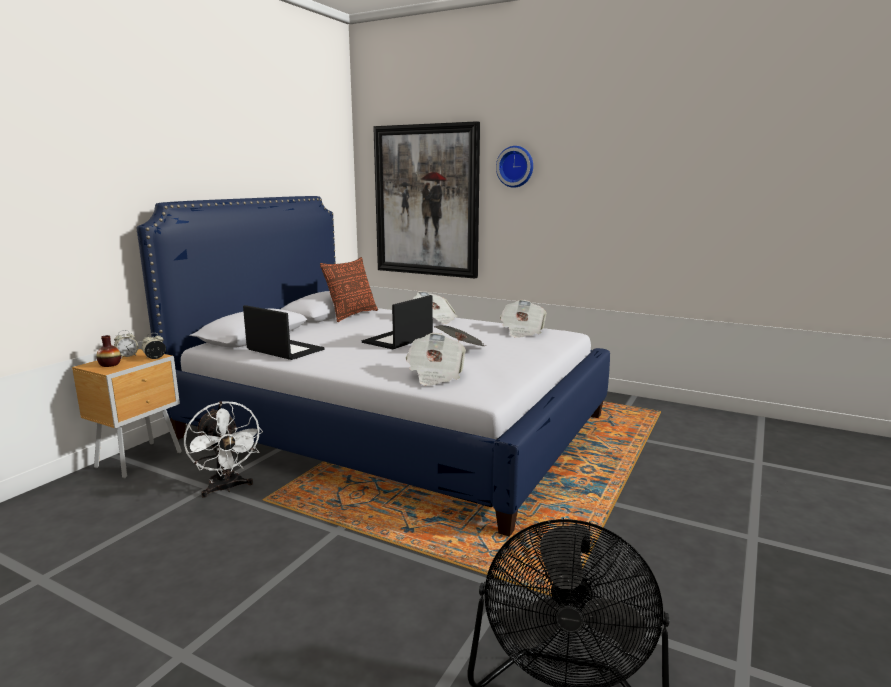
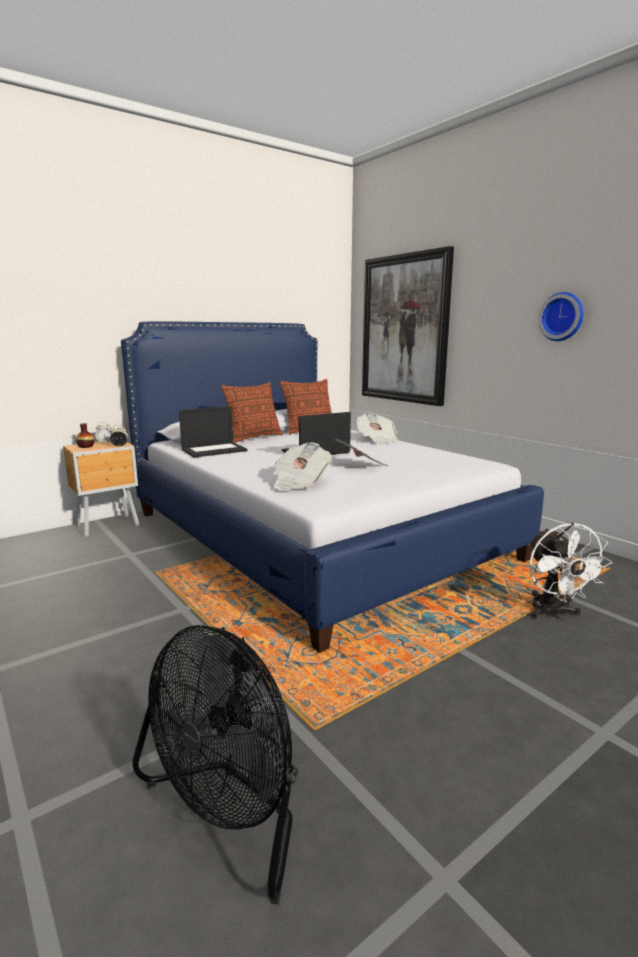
camera: 25 degrees right, 0 degrees up
(227, 488) = (141, 558): white fan -> white fan (553, 613)
(284, 350) = (214, 450): laptop -> laptop turned 90 degrees clockwise
(305, 330) = (254, 438): none -> brown pillow
(515, 166) = (484, 290): wall clock -> wall clock (562, 317)
(522, 331) = (445, 458): newspaper -> none

